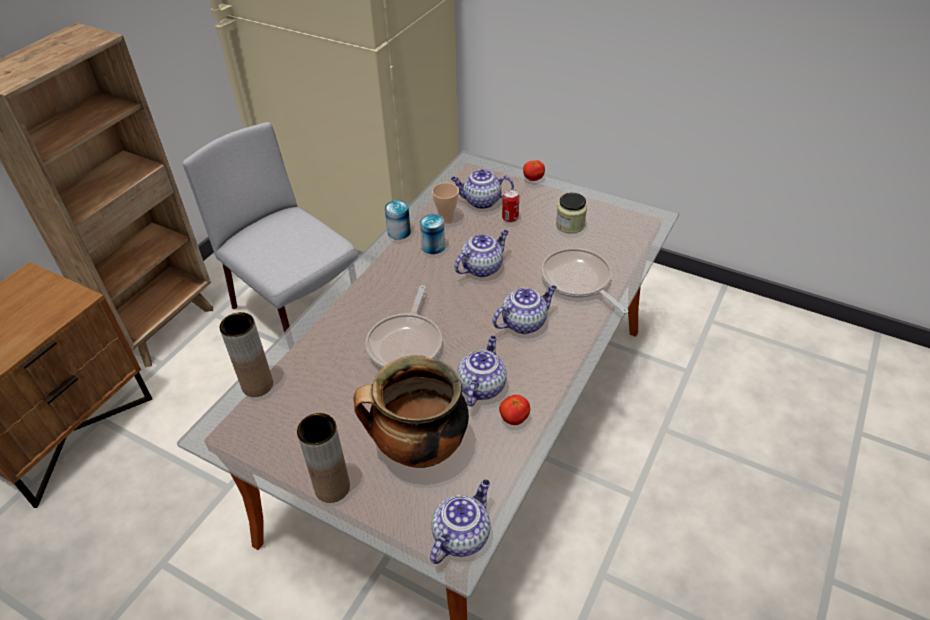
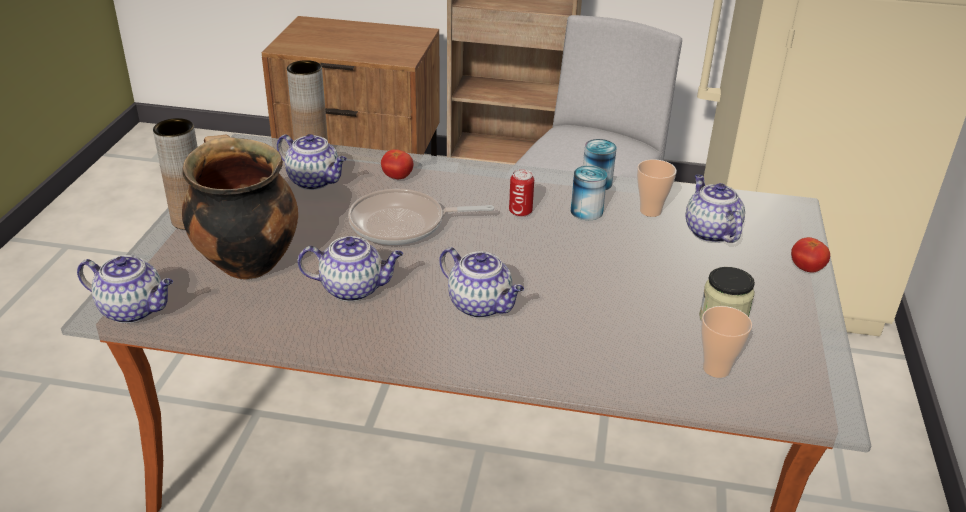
camera: 70 degrees right, 10 degrees down
(482, 267) = (570, 255): teapot -> teapot (315, 181)
(510, 218) = (693, 261): can -> can (520, 212)
(514, 418) = (308, 322): tomato -> tomato (397, 177)
(578, 281) = (594, 344): frying pan -> none
(612, 241) = (716, 369): none -> cup

